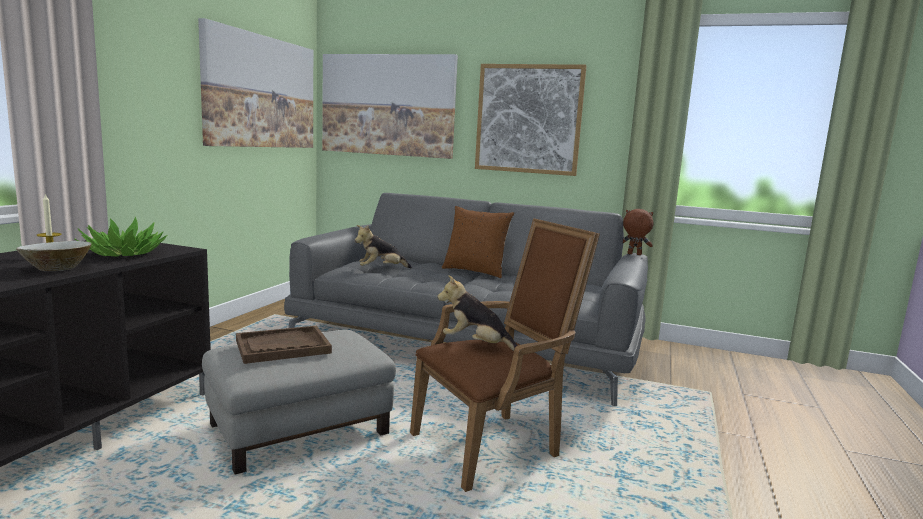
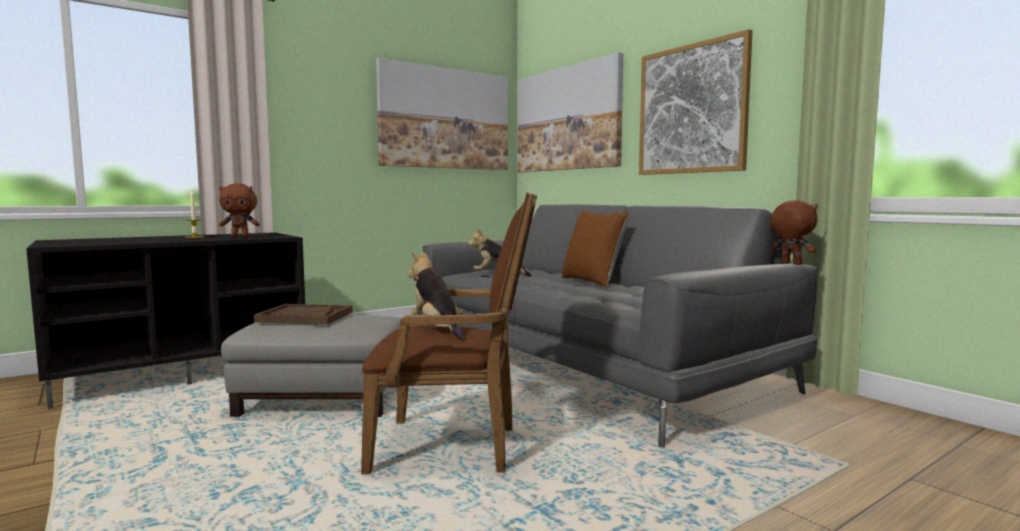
camera: 35 degrees right, 5 degrees down
(57, 268) = (174, 240): beige bowl -> none
(123, 253) = (240, 237): potted plant -> brown plush toy

